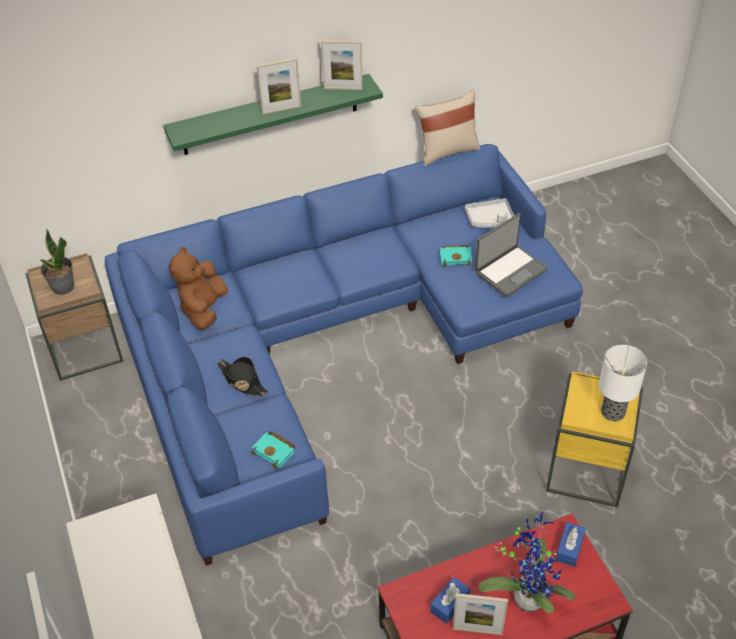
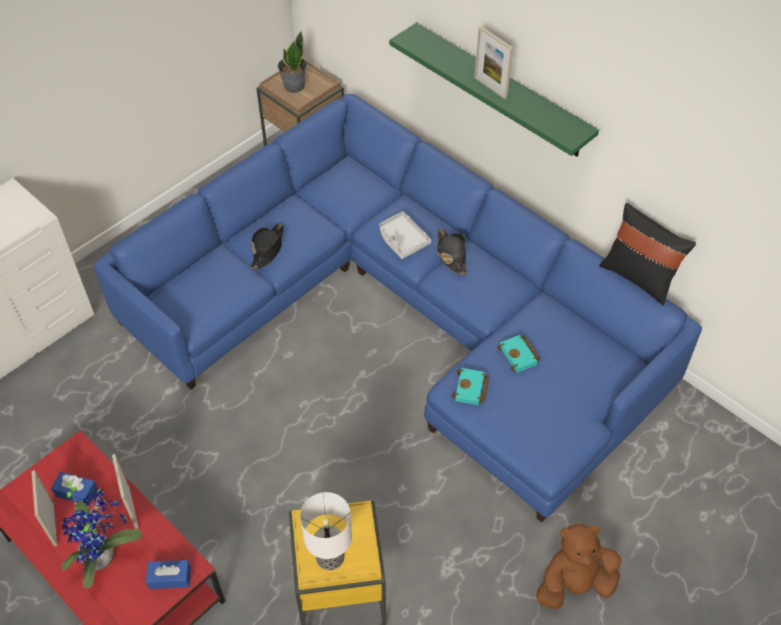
camera: 65 degrees right, 5 degrees up
(203, 309) = (339, 190): brown plush toy -> brown plush toy (574, 584)
(275, 451) = (198, 302): turquoise book -> turquoise book (471, 389)
(329, 261) = (451, 255): none -> black hat
(343, 88) = (557, 119): picture frame -> picture frame (132, 507)
(447, 151) = (638, 277): beige pillow -> black pillow
(490, 219) = (598, 367): grey tray -> grey tray (402, 240)
(510, 271) = (527, 411): laptop -> none

